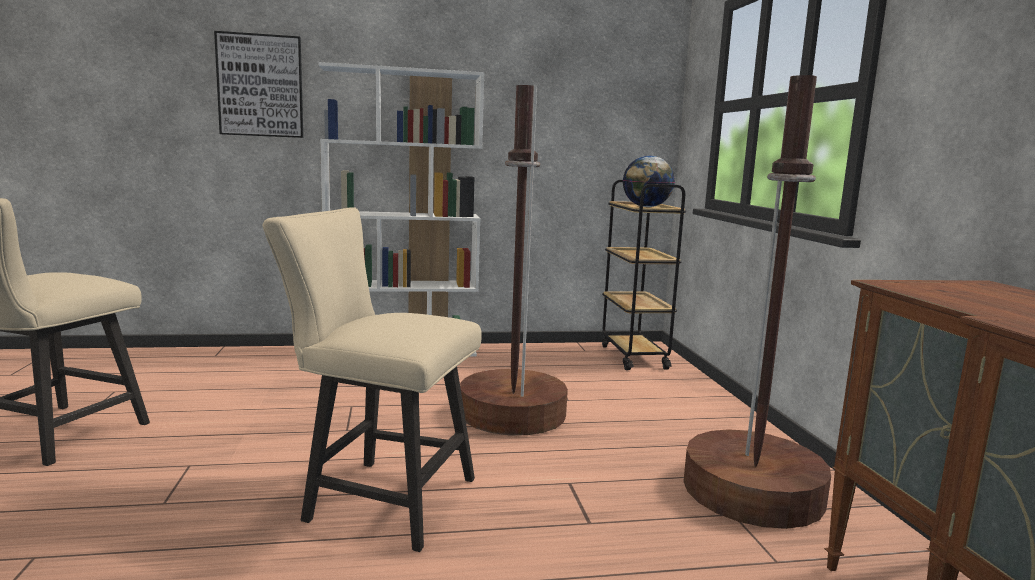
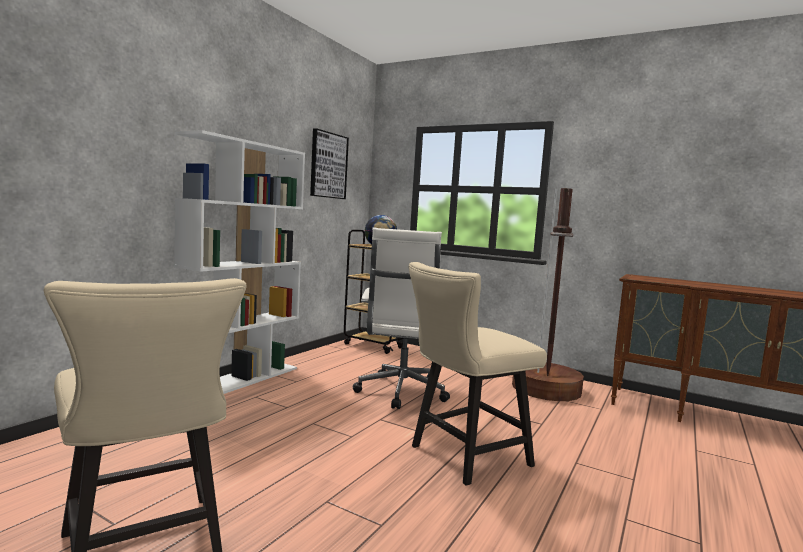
camera: 50 degrees left, 5 degrees down
(260, 86) = (115, 142): picture -> picture (328, 165)
(512, 414) = (401, 393): brown floor lamp -> white office chair

